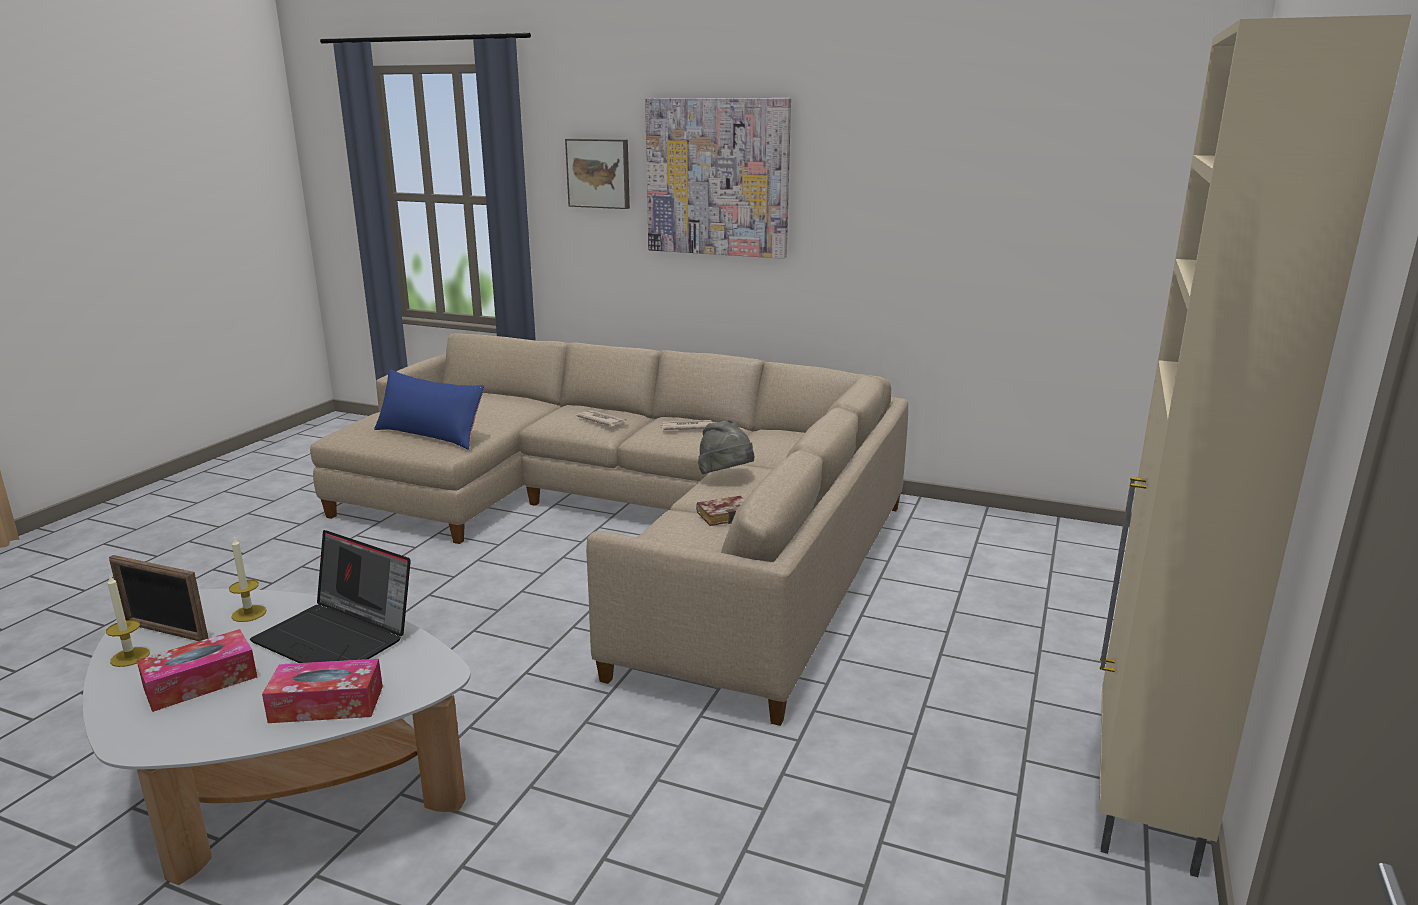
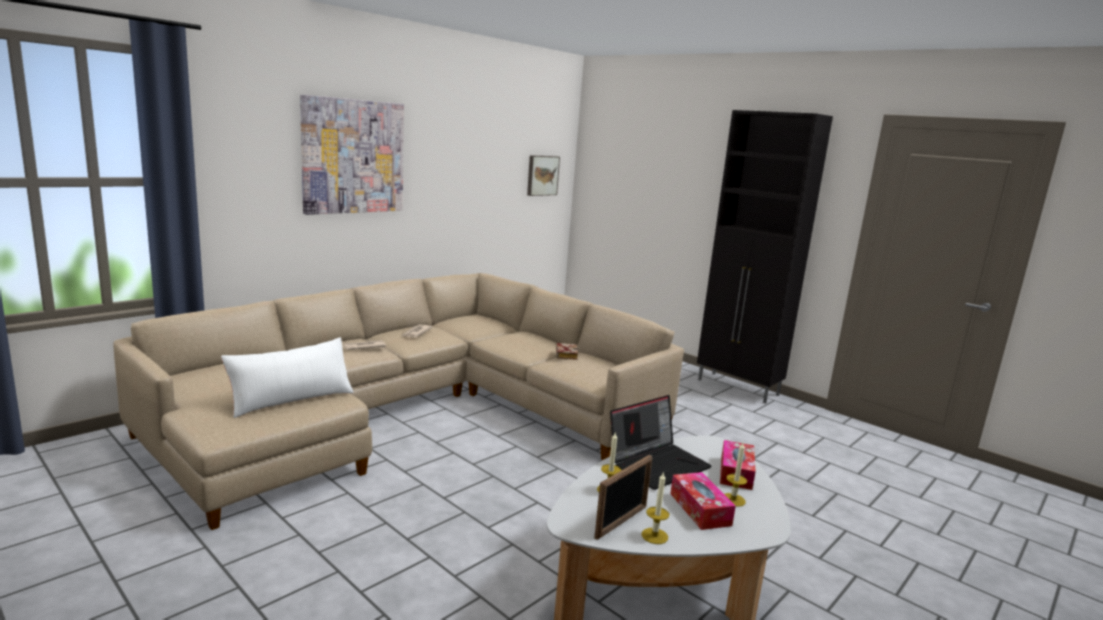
camera: 70 degrees left, 5 degrees down
(232, 707) = (733, 500): none -> candle
(430, 435) = (291, 400): blue pillow -> white pillow
(599, 173) = (255, 153): picture -> picture (542, 175)
(726, 477) = (511, 343): grey hat -> none
(1143, 797) = (738, 388): beige cabinet -> black cabinet

